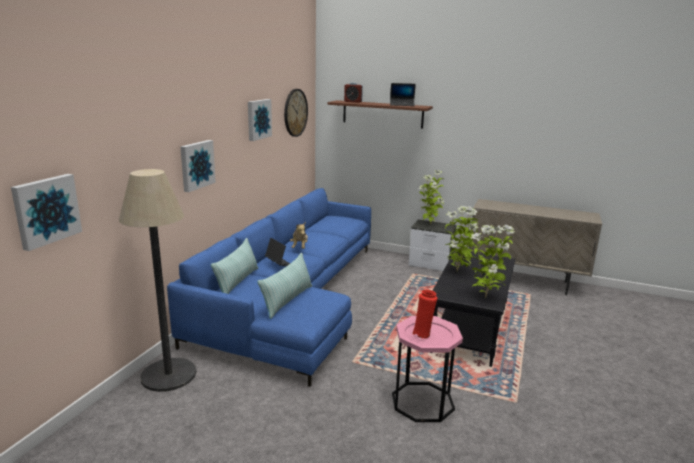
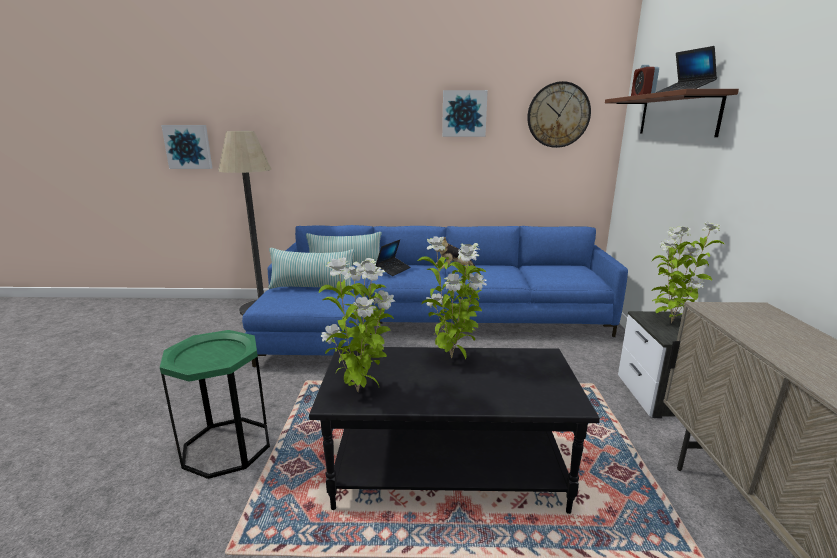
camera: 70 degrees right, 0 degrees up
(196, 165) = (348, 146): picture -> none
(422, 402) = (227, 446): pink side table -> green side table
(423, 333) = (209, 350): red vase -> none

